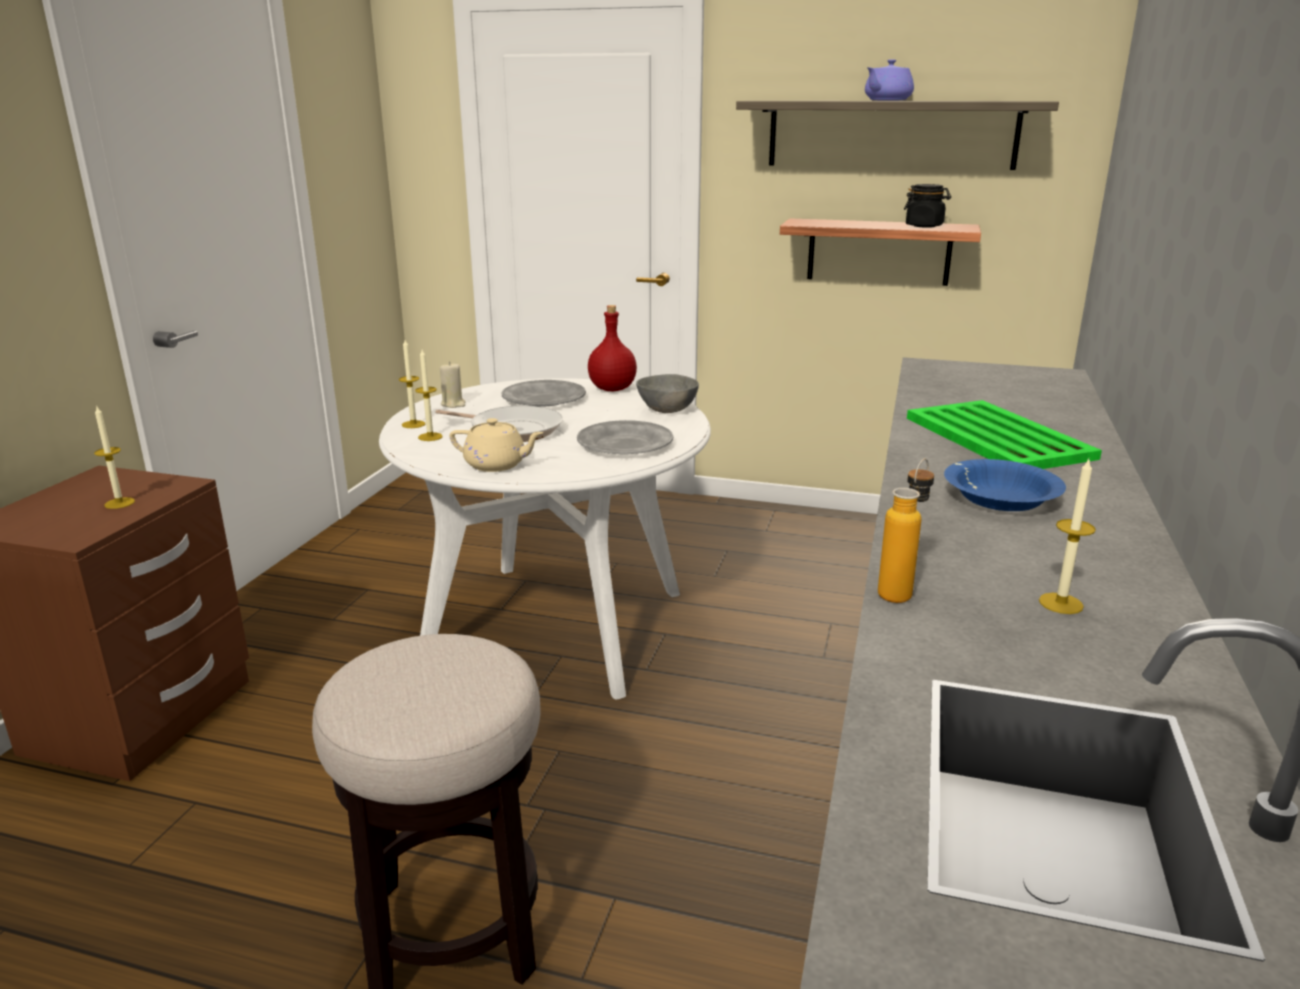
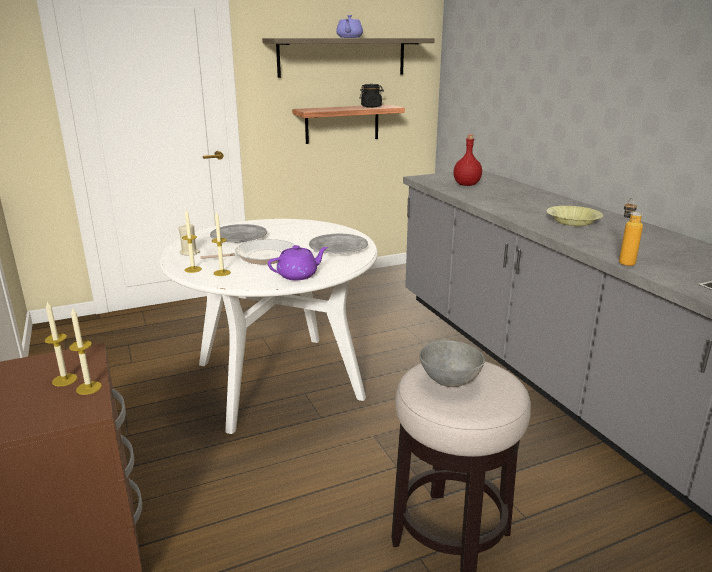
camera: 40 degrees left, 0 degrees up
(497, 465) = (298, 275): beige teapot -> purple teapot
(613, 389) = (265, 223): red bottle -> red bottle (467, 184)
(666, 410) = (319, 227): grey bowl -> grey bowl (450, 381)
(996, 437) = (516, 200): green tray -> none
(1000, 499) = (572, 222): blue bowl -> yellow bowl
(1061, 603) = (667, 249): candle -> candle (89, 388)

